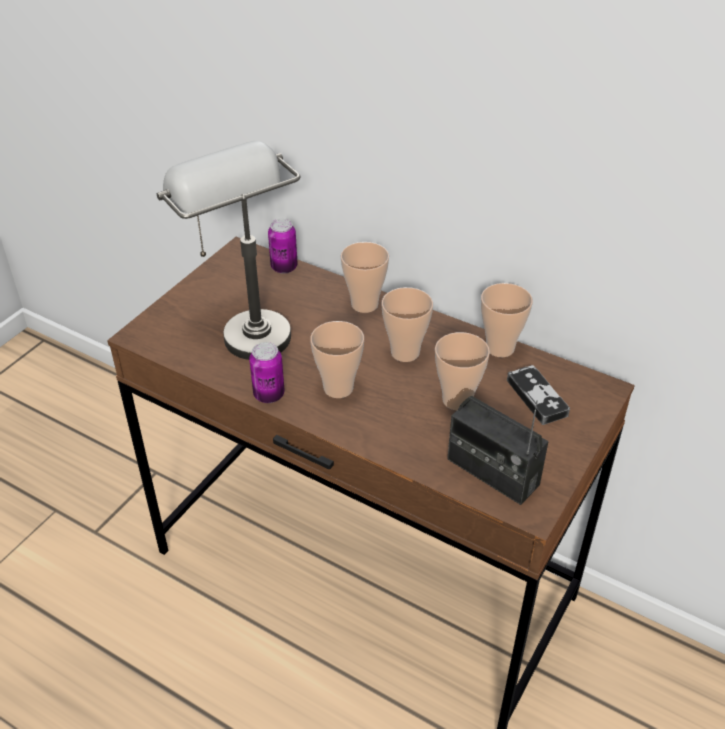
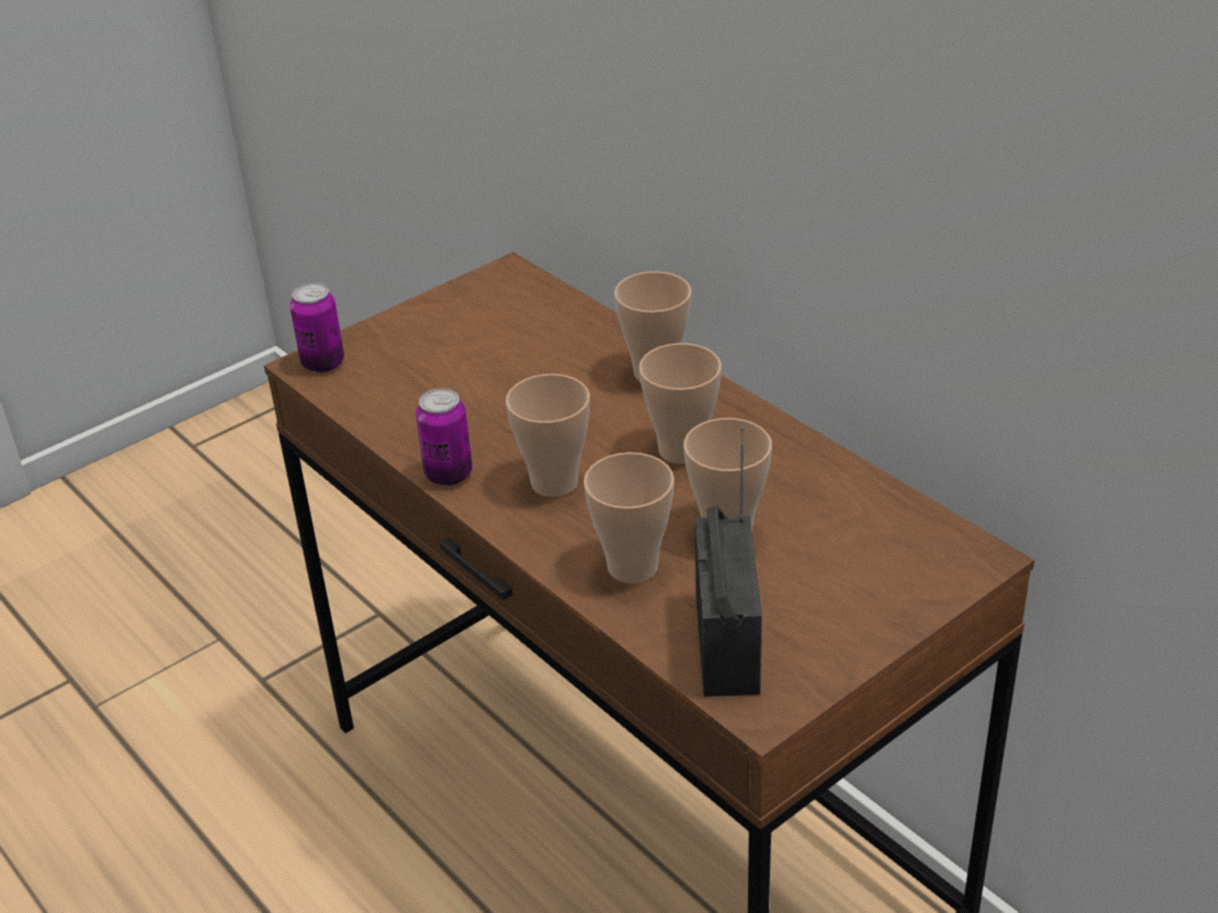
camera: 20 degrees right, 5 degrees down
(244, 326) = (461, 375): grey table lamp -> none
(284, 267) = (561, 304): can -> can (323, 363)
(492, 472) = (727, 643): radio -> radio turned 150 degrees counterclockwise
(500, 348) = (836, 468): cup -> cup (632, 567)
(537, 397) = (857, 549): game controller -> none

